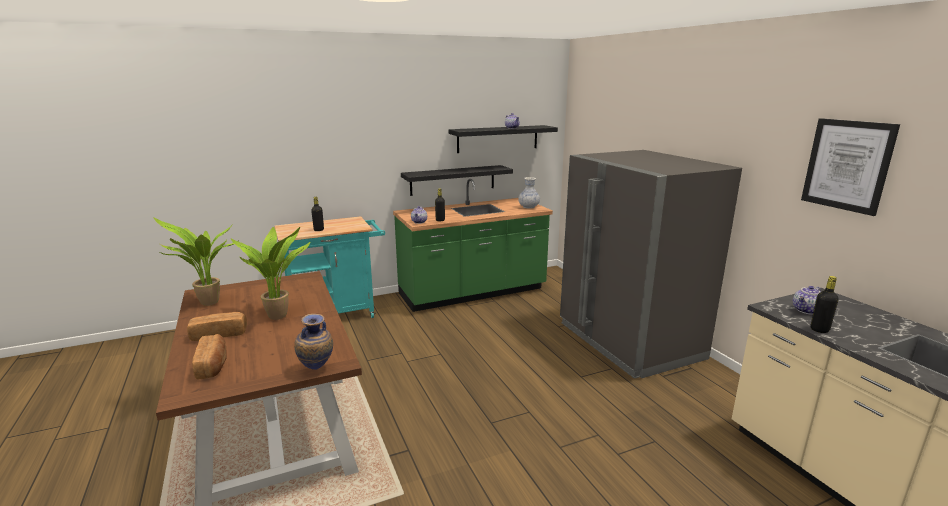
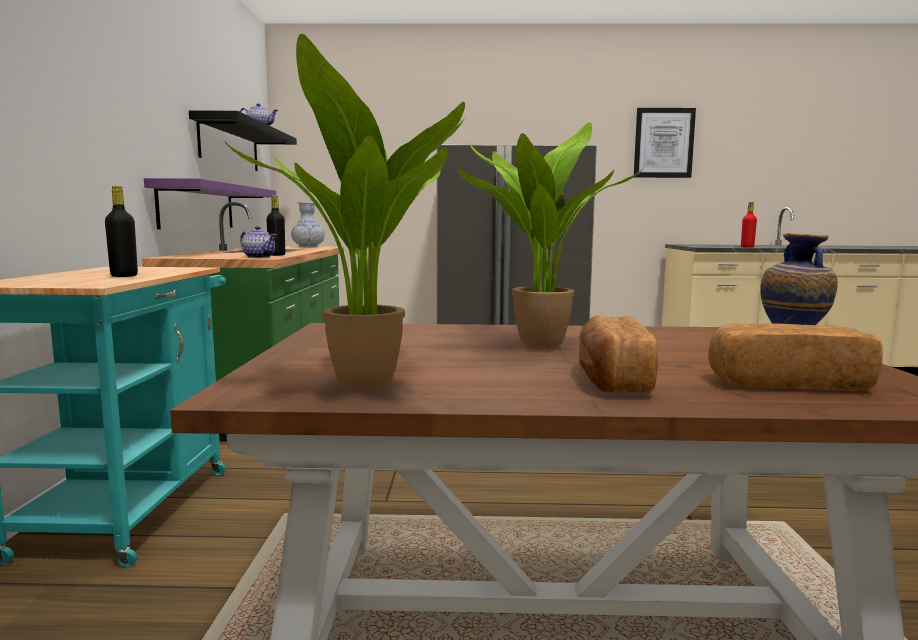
camera: 65 degrees left, 10 degrees down
(453, 180) = (197, 206): black shelf -> purple shelf
(807, 311) = (711, 246): teapot -> none
(819, 330) = (747, 247): black bottle -> red bottle

